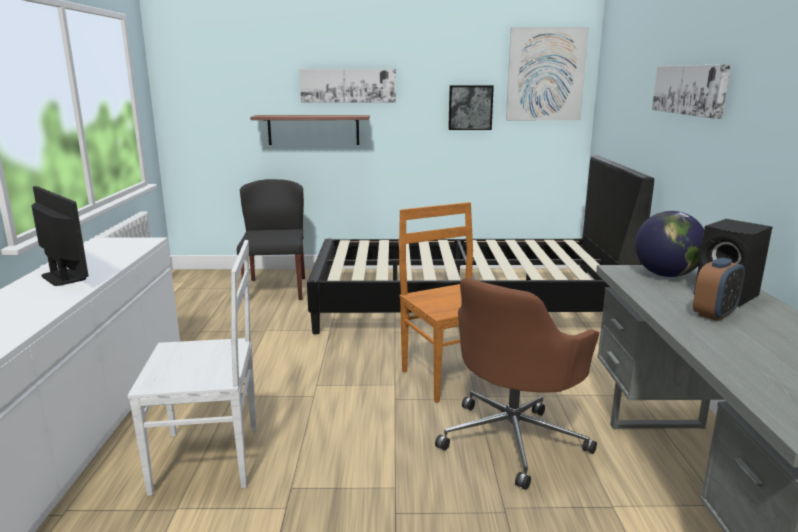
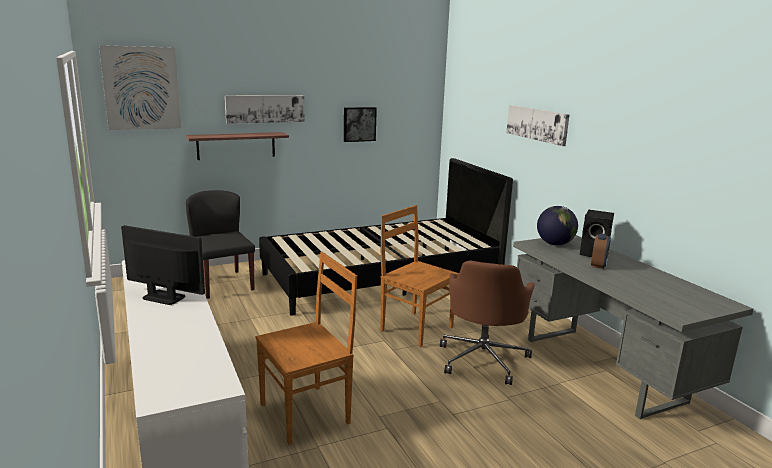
camera: 25 degrees left, 0 degrees up
(210, 459) = (307, 413): white chair -> brown chair
(546, 74) = (411, 99): picture -> picture (141, 88)

